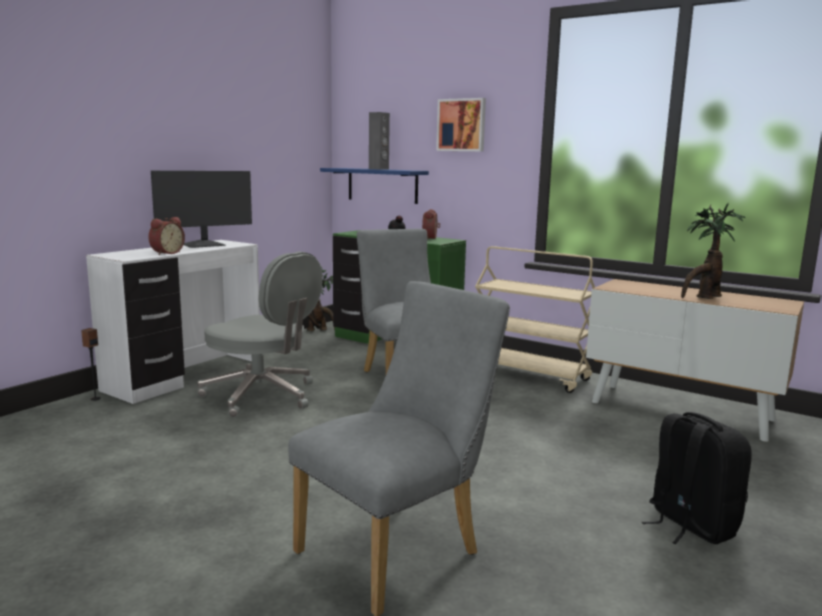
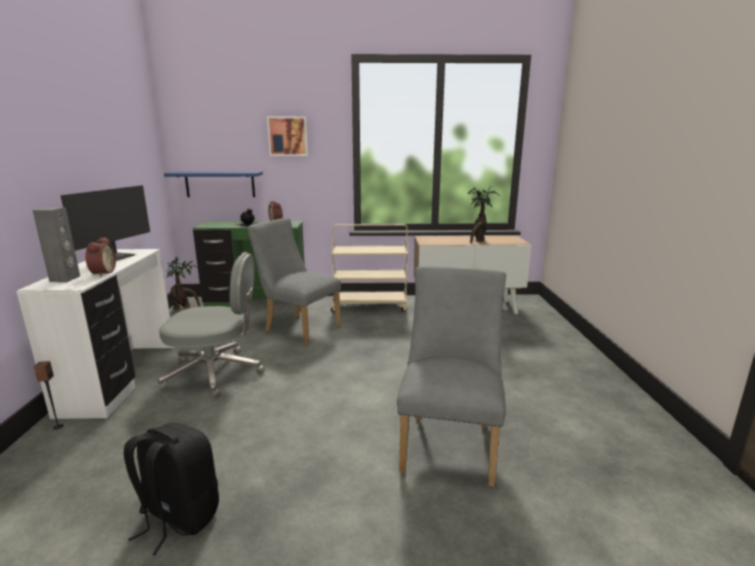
camera: 35 degrees left, 5 degrees up
(379, 169) = (220, 172): grey speaker -> grey speaker (65, 279)
(689, 525) = (544, 369): black backpack -> black backpack (178, 518)

